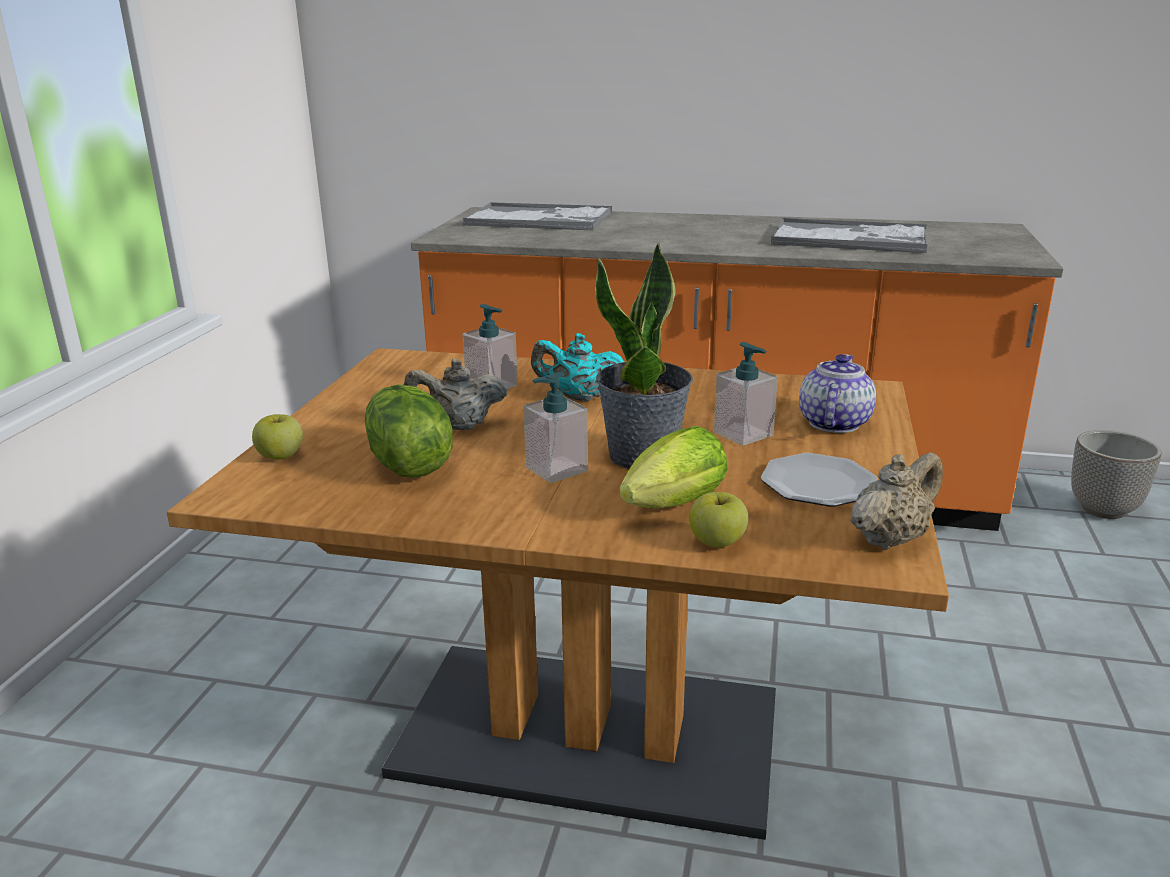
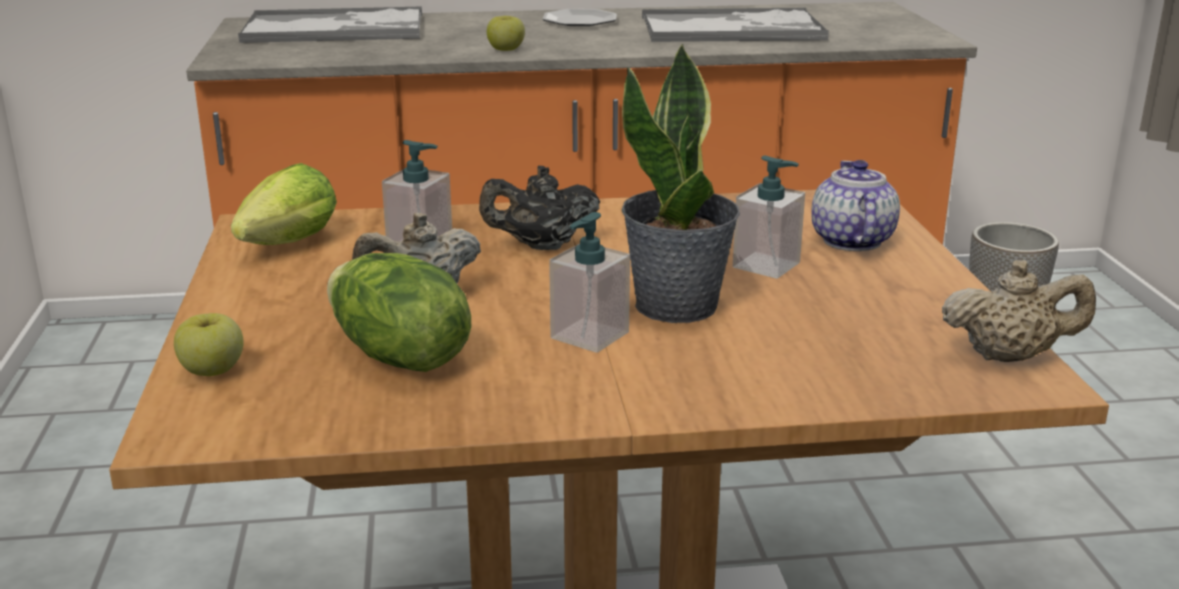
camera: 20 degrees left, 0 degrees up
(578, 397) = (541, 246): turquoise teapot -> black teapot
(669, 508) = (757, 360): lettuce -> lettuce (284, 246)
(717, 542) = (841, 390): apple -> apple (506, 50)
(819, 484) = (892, 310): plate -> plate (580, 21)
(890, 539) = (1010, 356): beige teapot -> beige teapot turned 60 degrees clockwise

